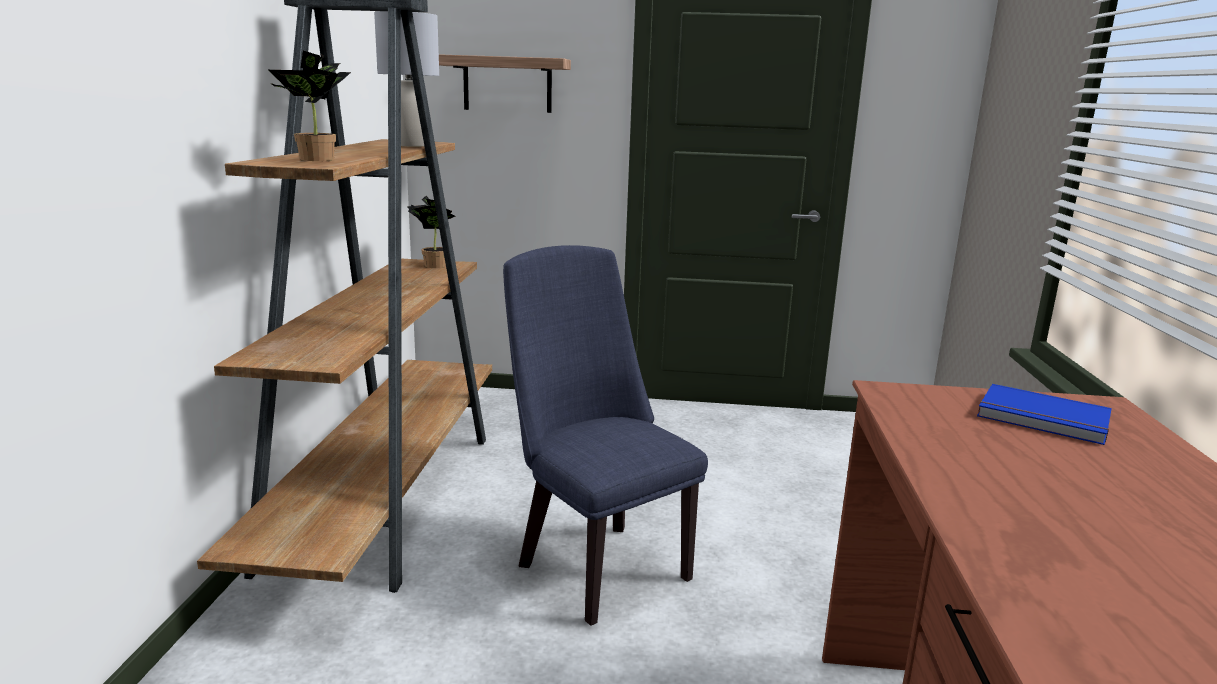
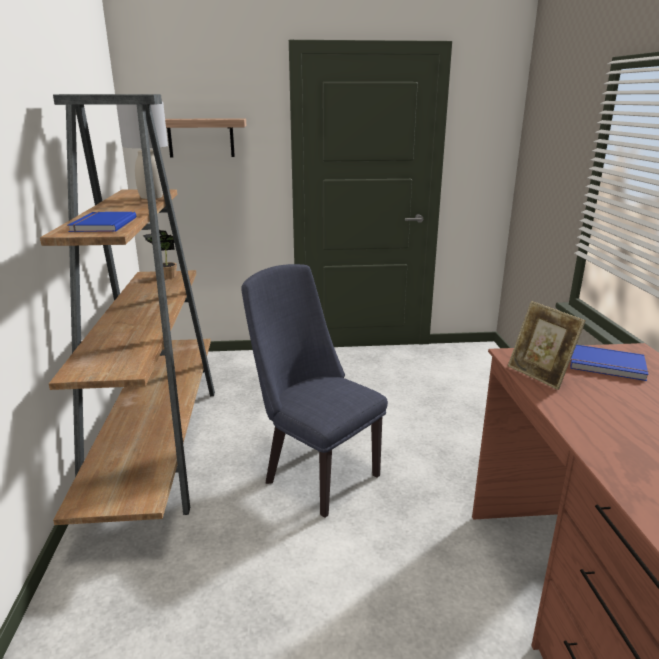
camera: 10 degrees left, 5 degrees up
(316, 160) = (101, 225): potted plant -> blue book
(920, 419) = (539, 375): none -> picture frame

